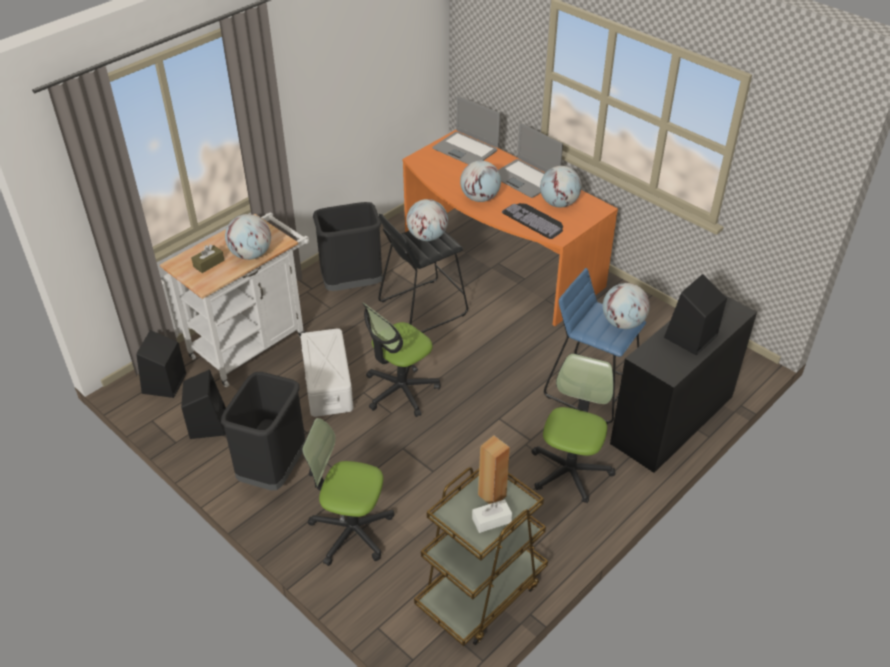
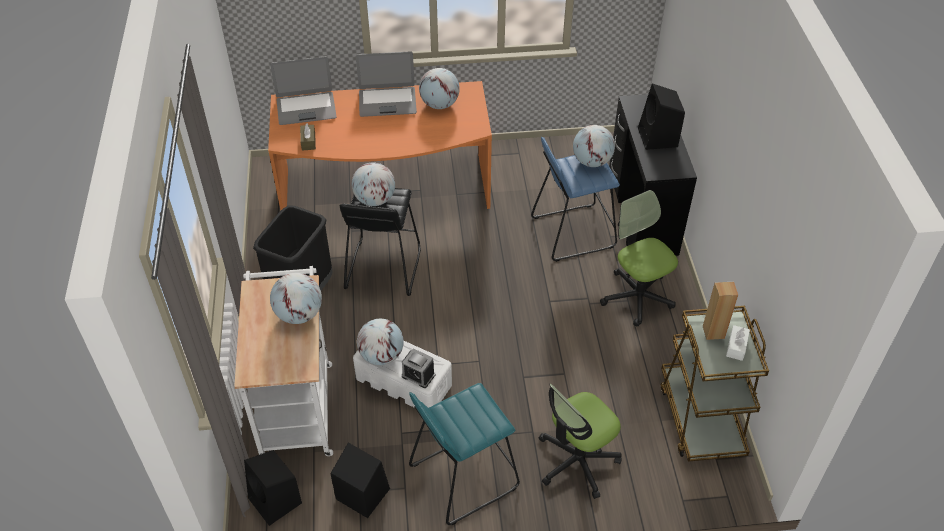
camera: 50 degrees left, 5 degrees up
(209, 263) = (277, 350): brown tissue box -> brown tissue box (308, 141)
(273, 469) = (463, 476): black trash can -> turquoise stool
(318, 376) = (418, 375): none -> alarm clock
(400, 390) = (460, 340): office chair -> none
(480, 198) = (379, 139): globe -> globe (381, 355)
(535, 220) = (443, 128): keyboard -> none

